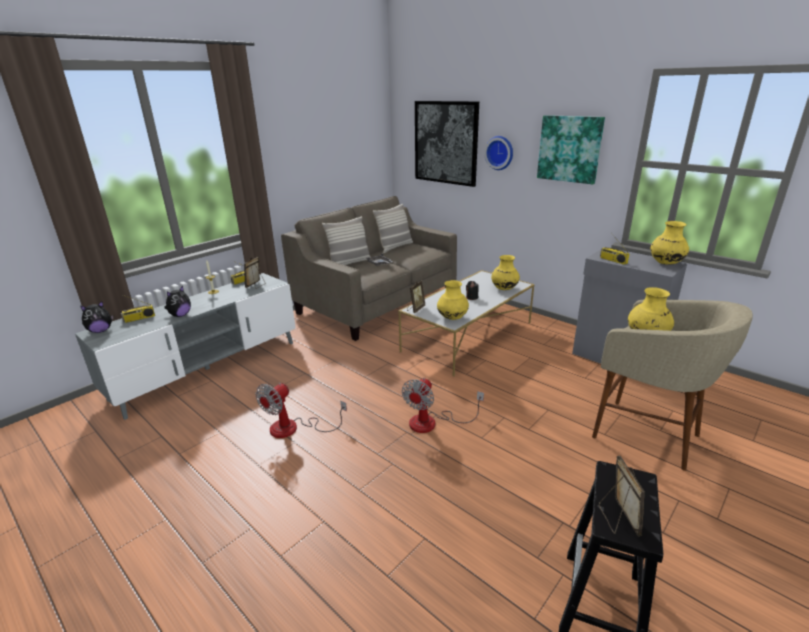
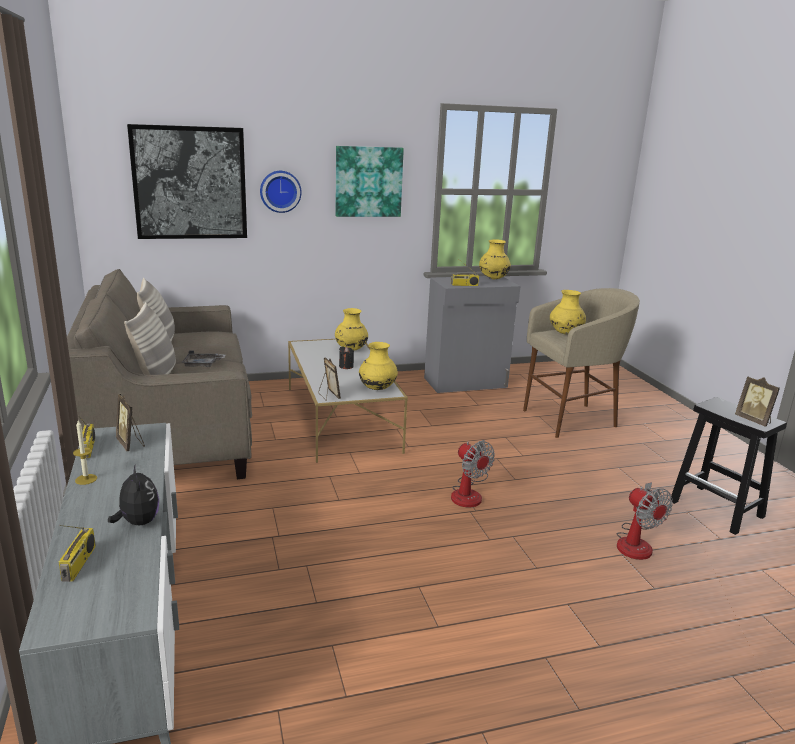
camera: 60 degrees left, 5 degrees down
(100, 331) = (65, 614): plush toy -> none
(294, 428) = (390, 579): fan -> fan (636, 542)
(617, 518) = (754, 420): picture frame -> picture frame turned 150 degrees counterclockwise

